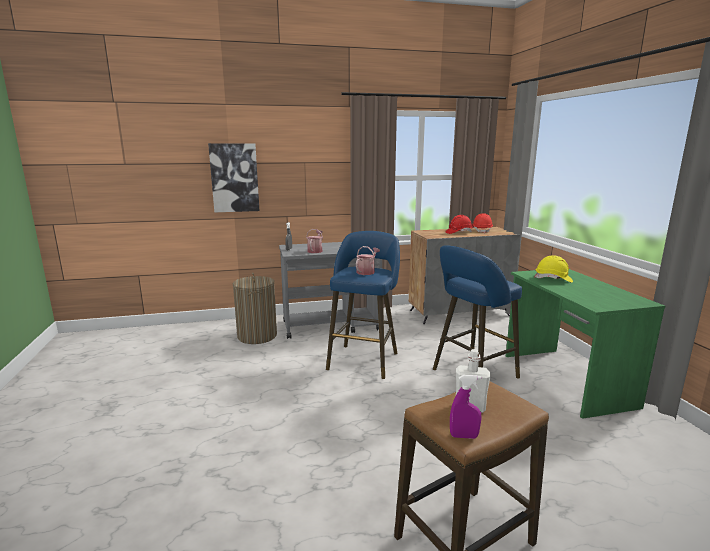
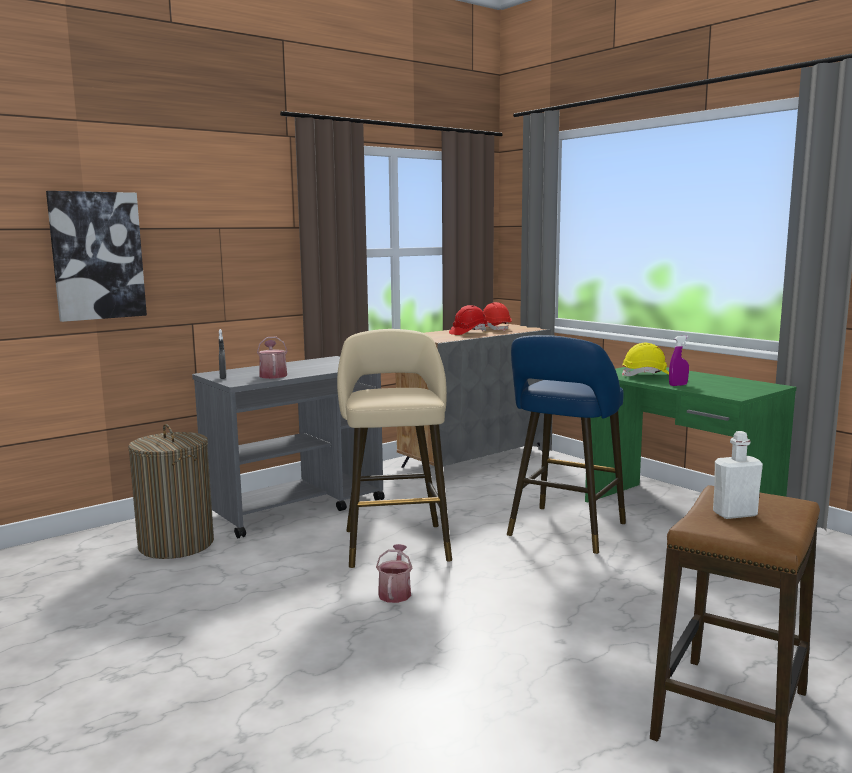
camera: 25 degrees left, 5 degrees down
(364, 359) = (395, 542): blue stool -> beige stool
(367, 271) = (399, 392): watering can -> watering can (395, 592)
(464, 436) = (773, 539): purple spray bottle -> purple spray bottle (678, 385)

